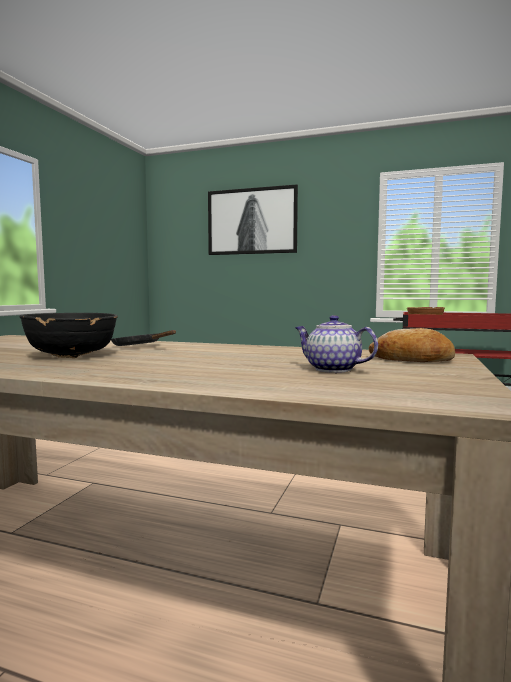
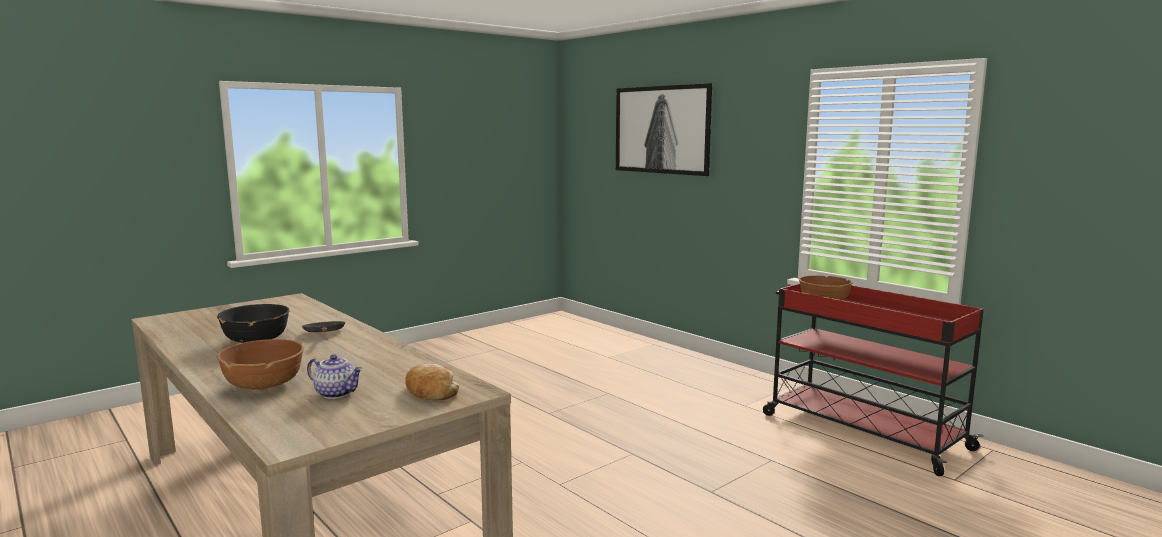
camera: 30 degrees right, 5 degrees up
(220, 375) = (264, 385): none -> brown bowl
(331, 369) = (337, 393): teapot -> teapot turned 135 degrees clockwise

